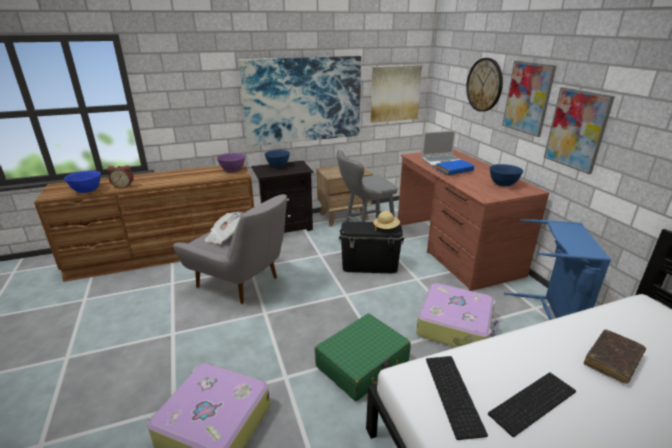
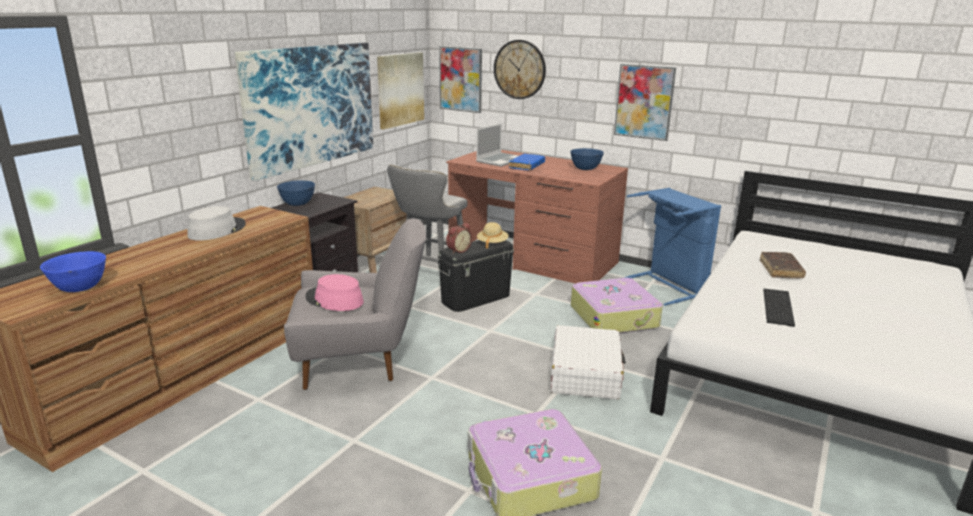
camera: 40 degrees left, 5 degrees down
(124, 186) = (135, 268): alarm clock -> alarm clock (458, 250)
(195, 173) = (217, 230): none -> grey hat
(224, 237) = (334, 300): newspaper -> pink hat
(232, 170) = (266, 216): purple bowl -> none
(363, 364) = (585, 374): green suitcase -> white suitcase
(455, 395) = (738, 321): keyboard -> none
(528, 98) = (582, 78): picture -> picture (461, 79)

